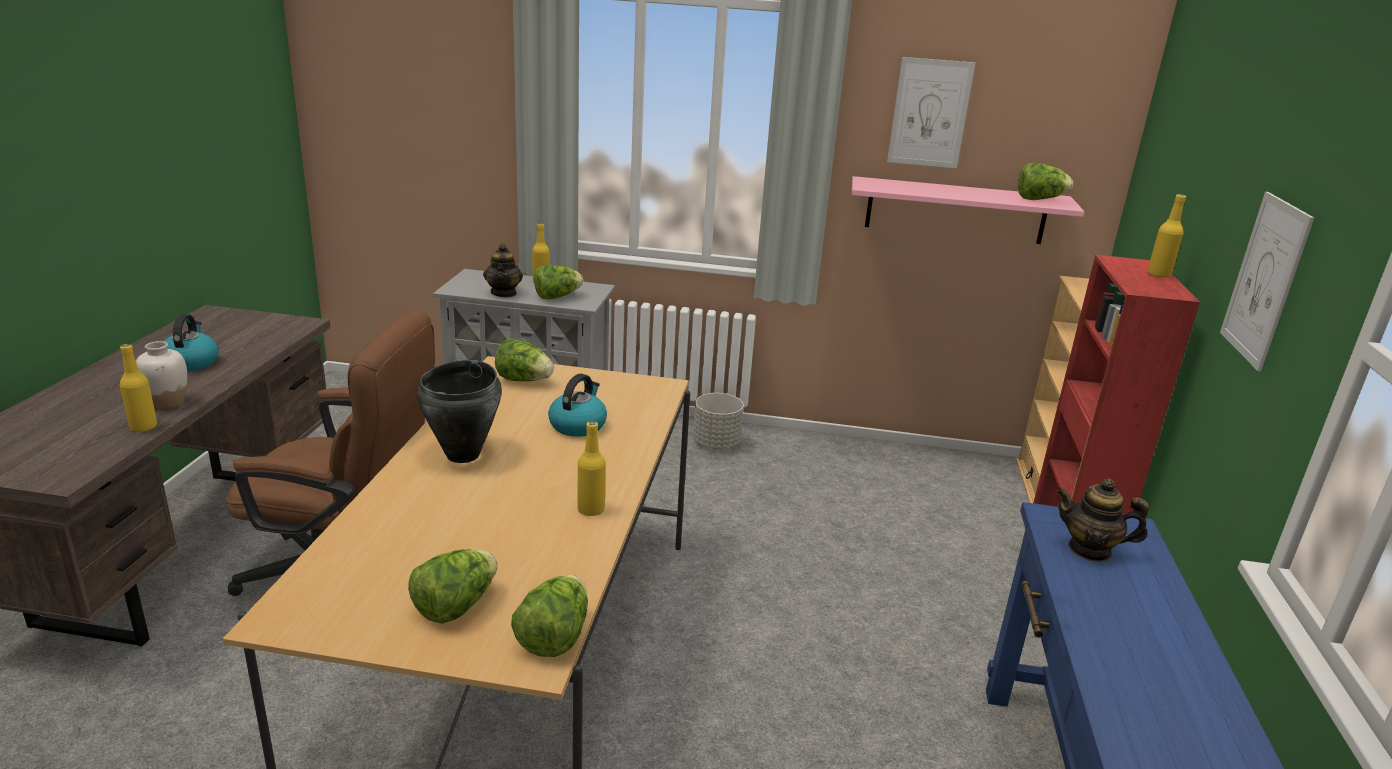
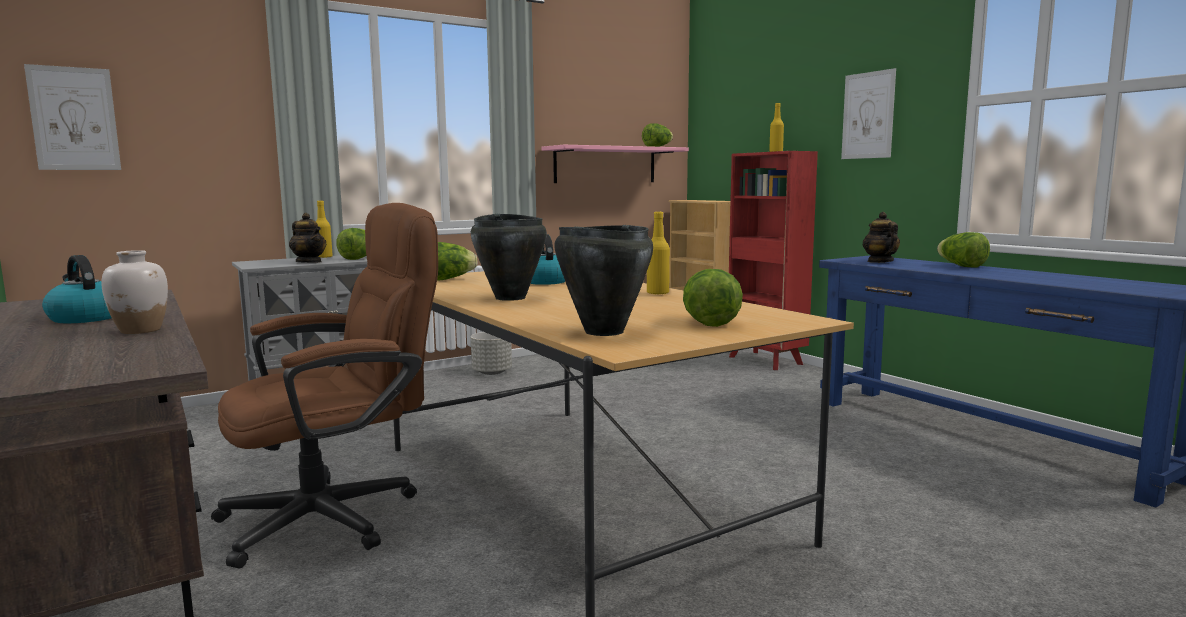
camera: 40 degrees left, 15 degrees down
(143, 427) = (159, 340): yellow bottle -> none
(348, 574) = (603, 332): none -> black cooking pot
(554, 637) = (789, 315): lettuce -> lettuce (961, 266)
(929, 113) = (581, 99): picture -> picture (74, 119)
(1090, 550) = (880, 261): teapot -> teapot turned 105 degrees clockwise

